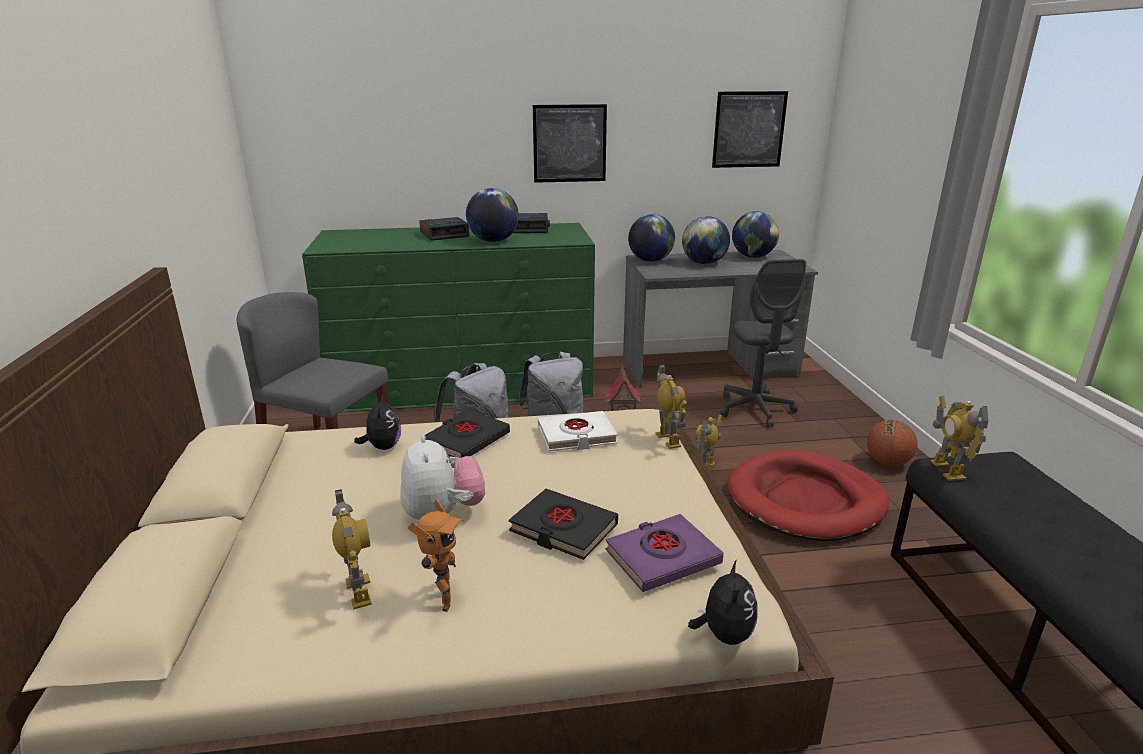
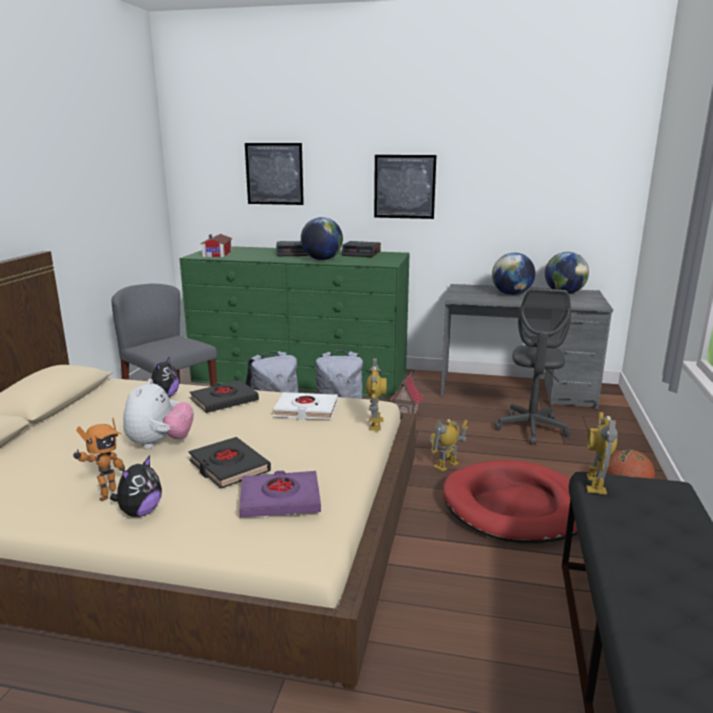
camera: 20 degrees right, 5 degrees down
(347, 242) = (218, 253): none -> toy house
(359, 591) = (62, 478): toy robot -> none
(650, 260) = (466, 289): globe -> none
(724, 634) = (276, 560): plush toy -> plush toy (140, 512)
(749, 129) = (567, 179): picture -> picture (274, 174)

